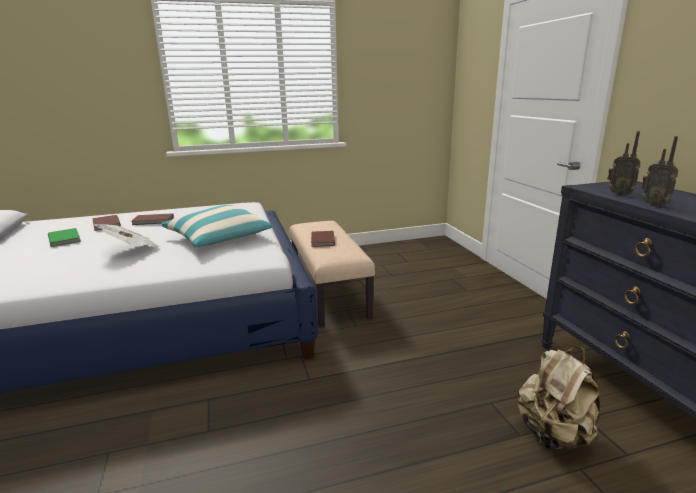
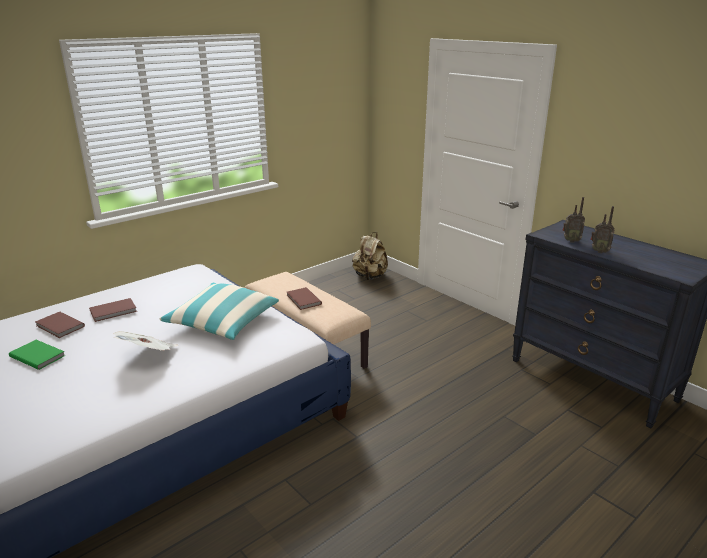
camera: 25 degrees left, 5 degrees up
(554, 434) = (555, 427): beige backpack -> beige backpack (370, 277)

